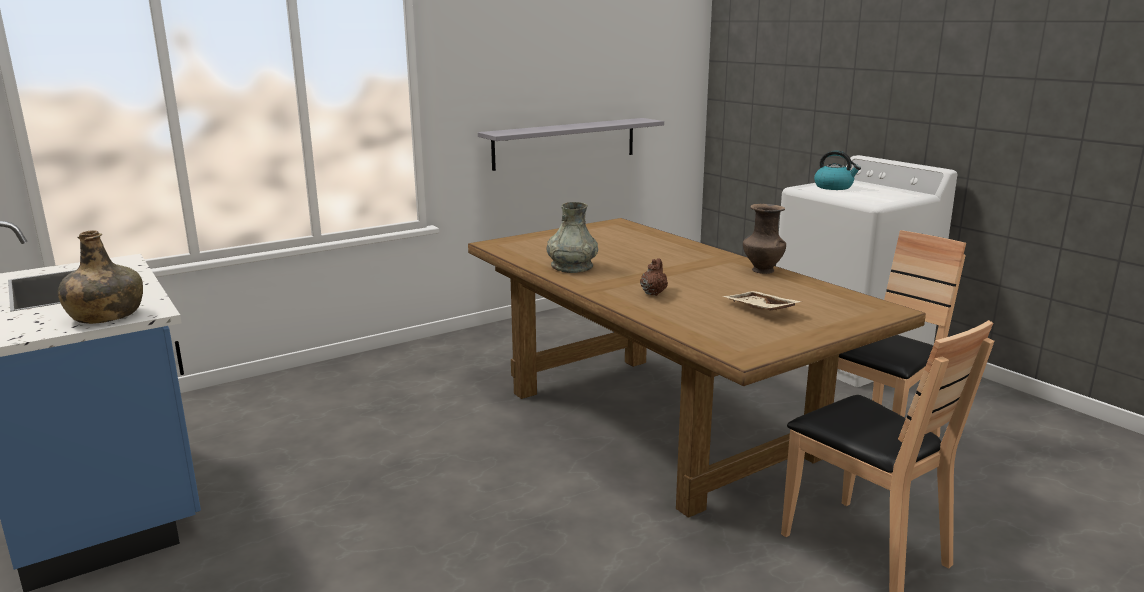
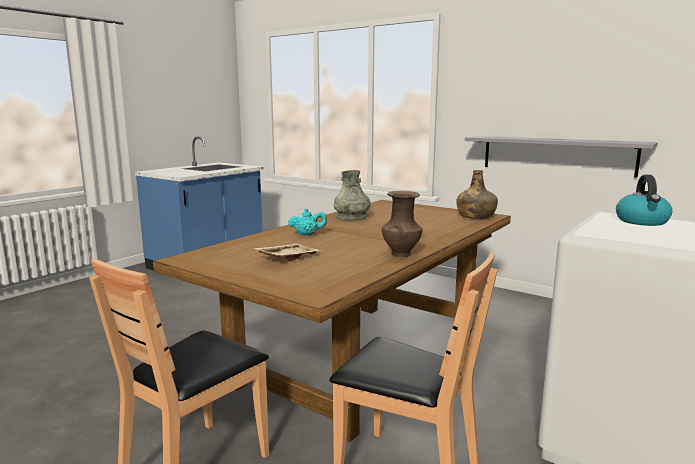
camera: 70 degrees right, 5 degrees down
(105, 315) = (176, 173): green bottle -> green bottle (475, 216)
(653, 293) = (307, 234): brown teapot -> turquoise teapot

